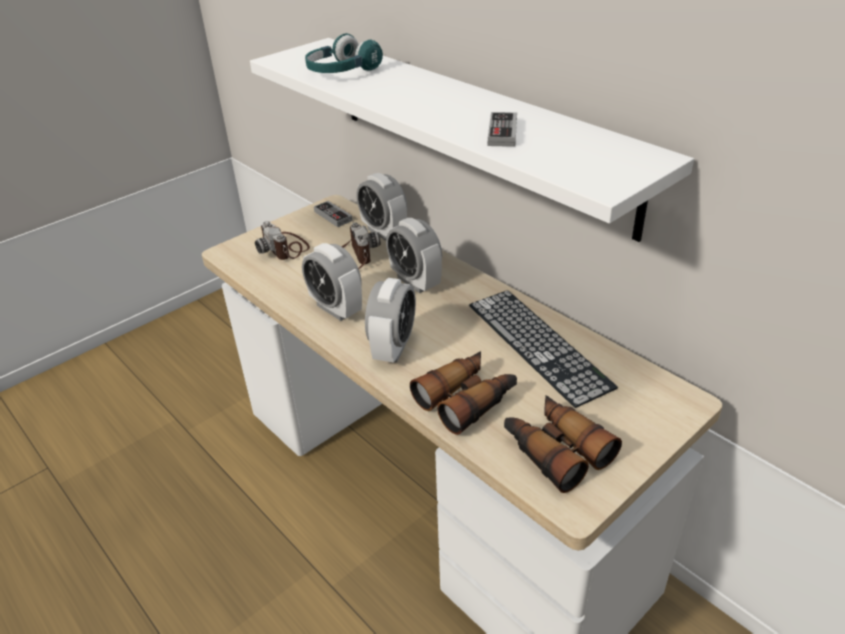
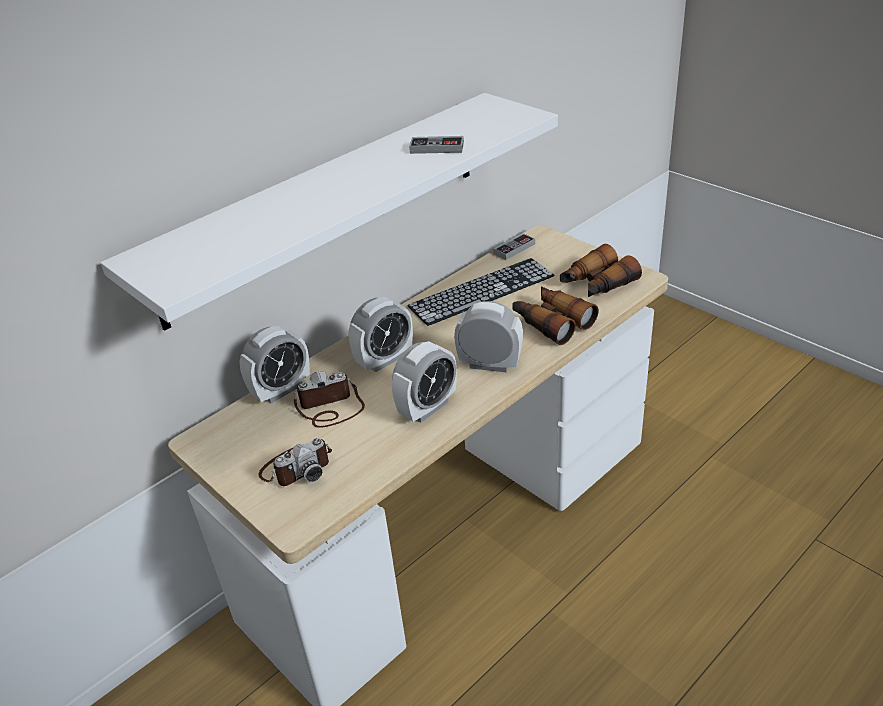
camera: 90 degrees left, 0 degrees up
(333, 216) = (228, 436): game controller -> game controller (514, 248)
(342, 72) = (249, 235): turquoise headphones -> none

